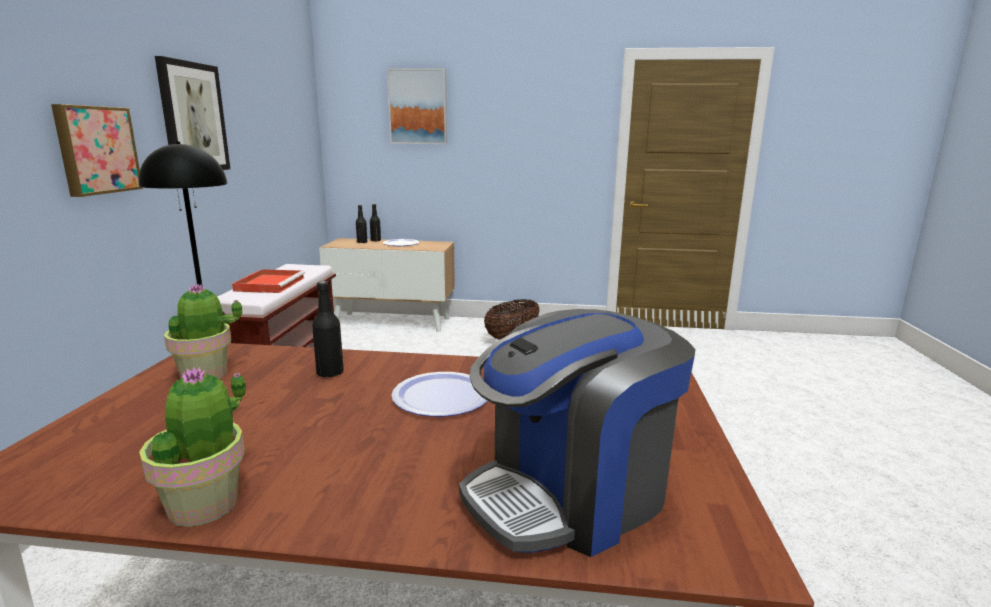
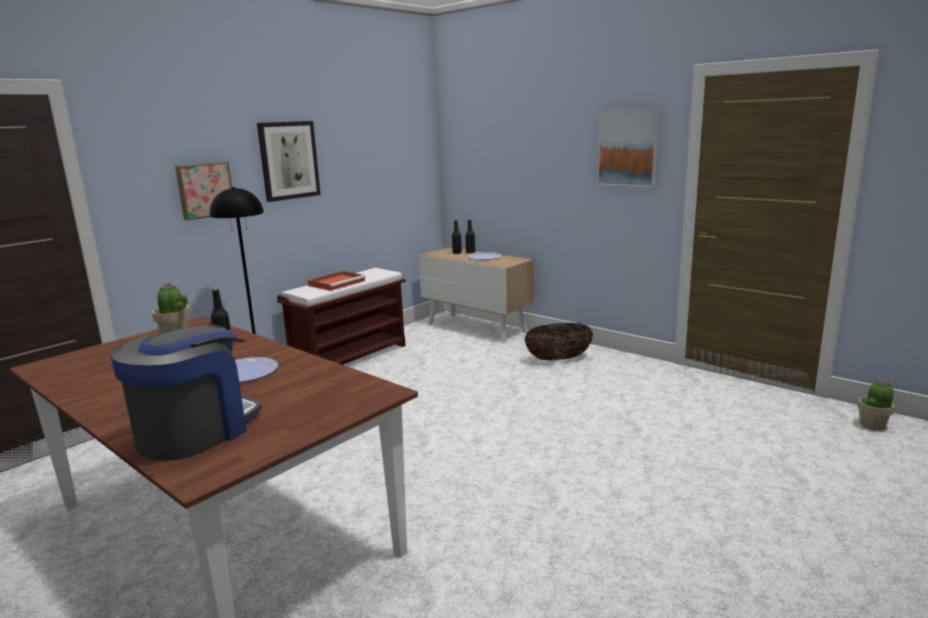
camera: 35 degrees right, 0 degrees up
(205, 504) = (80, 392): potted plant -> potted plant (872, 425)
(418, 107) = (507, 132): picture -> picture (628, 147)
(571, 494) = (196, 431): coffee machine -> coffee machine turned 120 degrees clockwise

